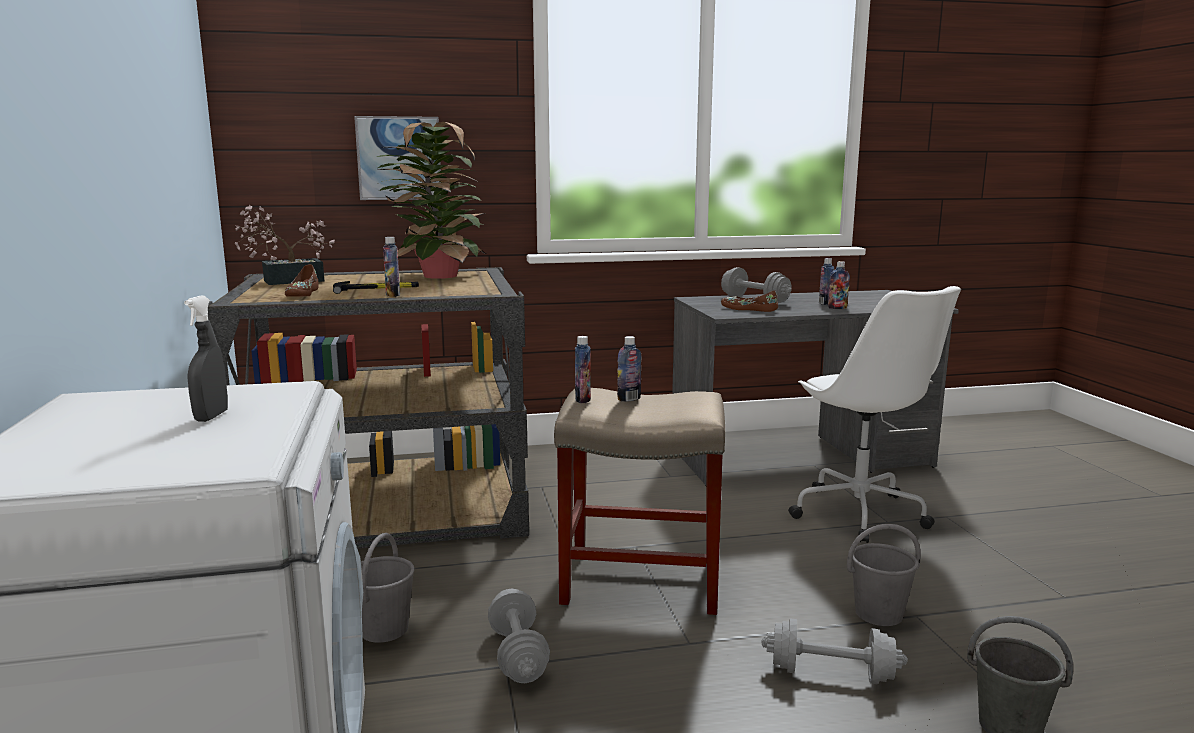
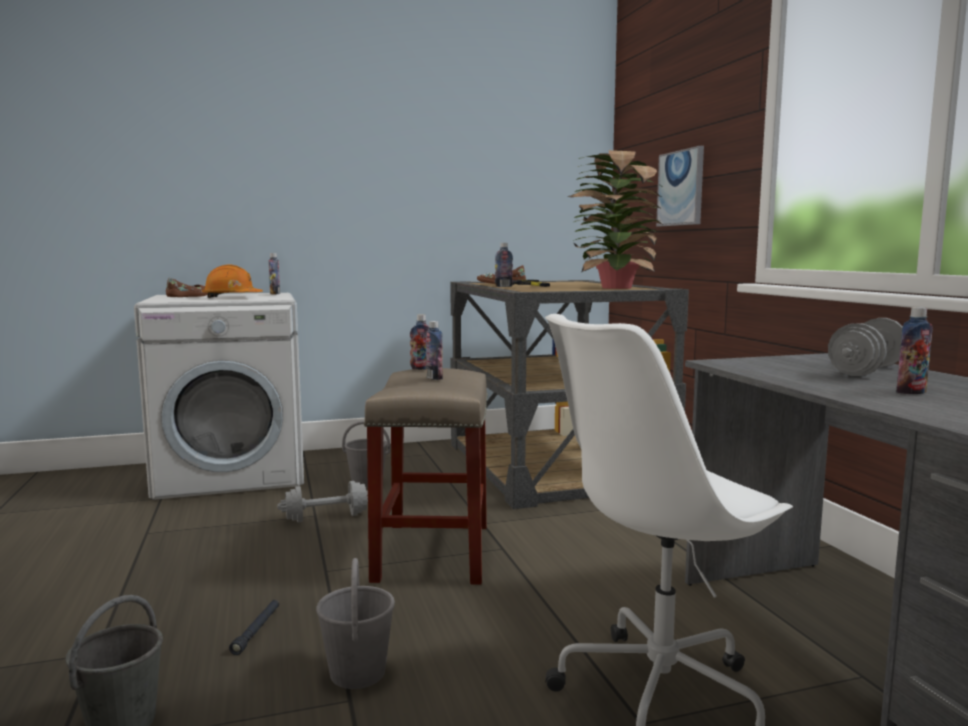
camera: 85 degrees right, 5 degrees down
(211, 416) = (231, 297): grey spray bottle -> orange hard hat
(286, 281) = (555, 281): potted plant -> none
(749, 309) = (780, 368): brown shoe -> brown shoe (190, 296)
(831, 673) = (257, 631): grey dumbbell -> black flashlight
(837, 308) = (872, 395): bottle -> bottle (275, 294)

